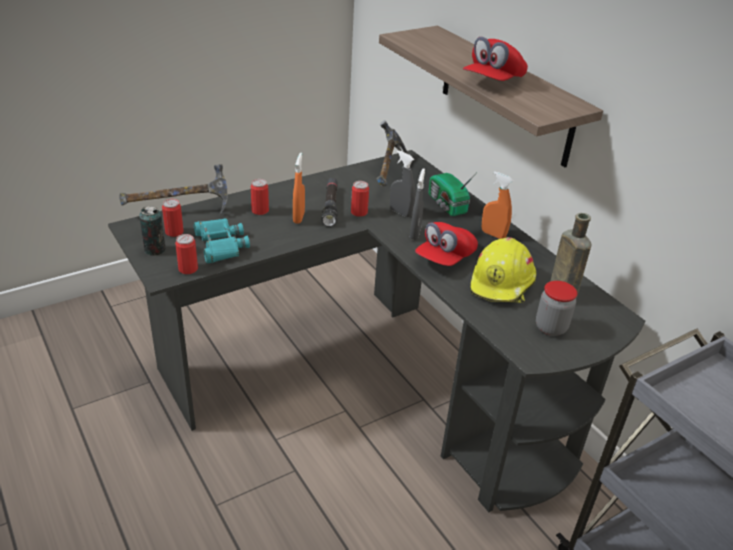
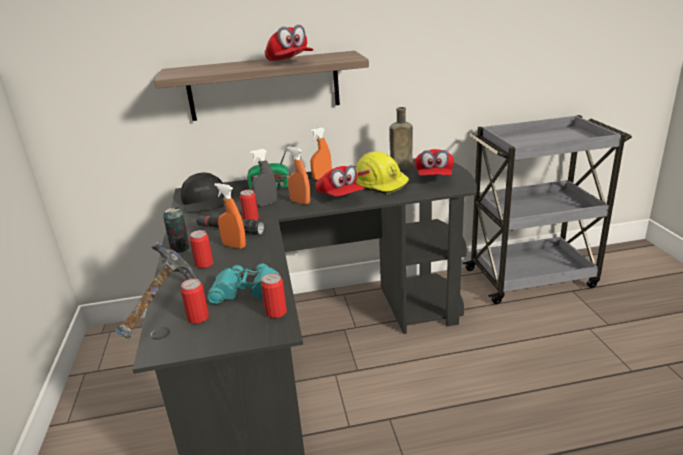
camera: 65 degrees left, 10 degrees down
(155, 250) = (223, 333): can -> can (180, 248)
(387, 174) = (204, 201): hammer -> black cap
(415, 233) = (300, 202): grey spray bottle -> orange spray bottle
(551, 327) = (434, 178): jar -> red cap

